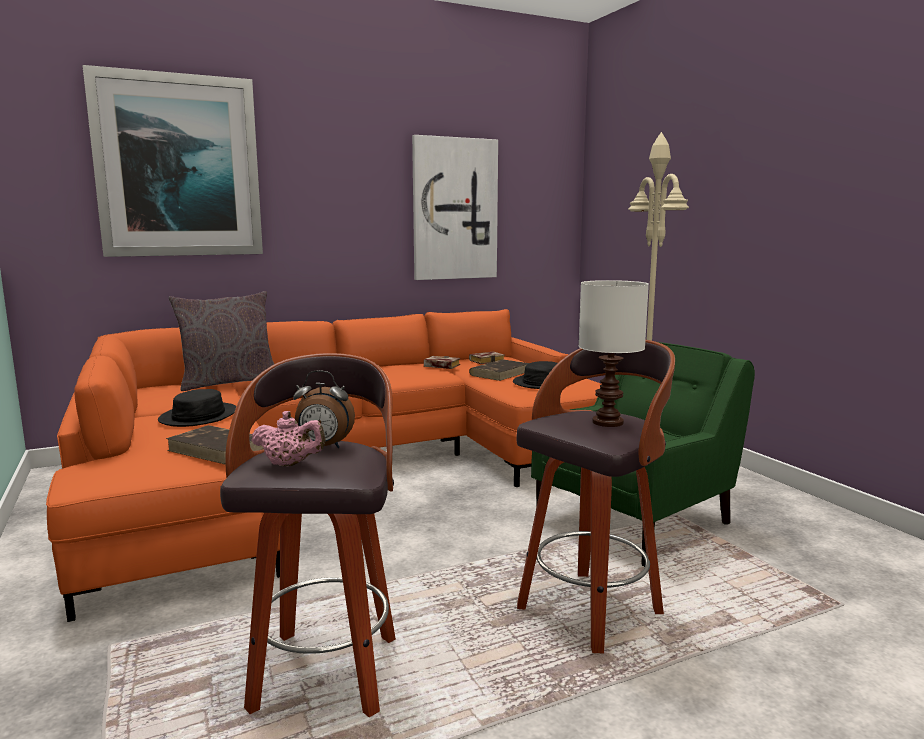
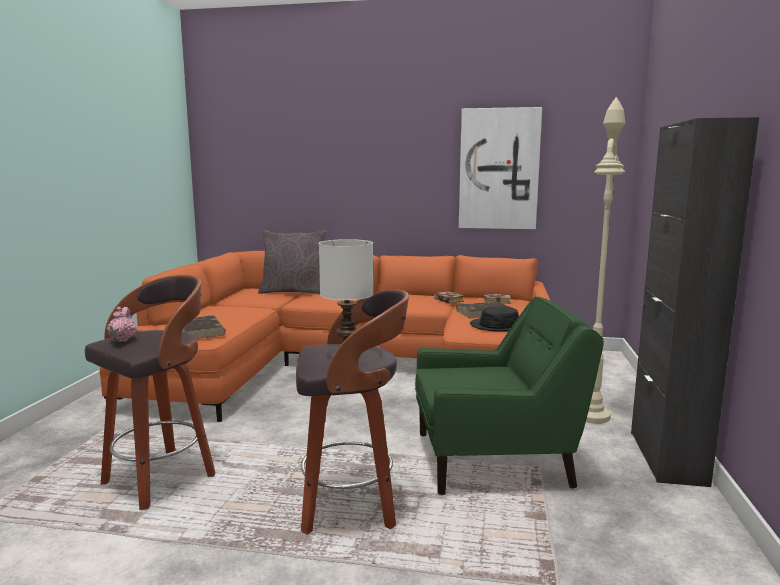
camera: 35 degrees right, 0 degrees up
(178, 167) = (290, 142): picture -> none
(199, 416) = (234, 310): black hat -> none
(290, 464) = (123, 339): pink teapot -> pink teapot turned 150 degrees counterclockwise
(323, 447) = (161, 334): alarm clock -> none
(743, 479) = (667, 457): none -> black cabinet

